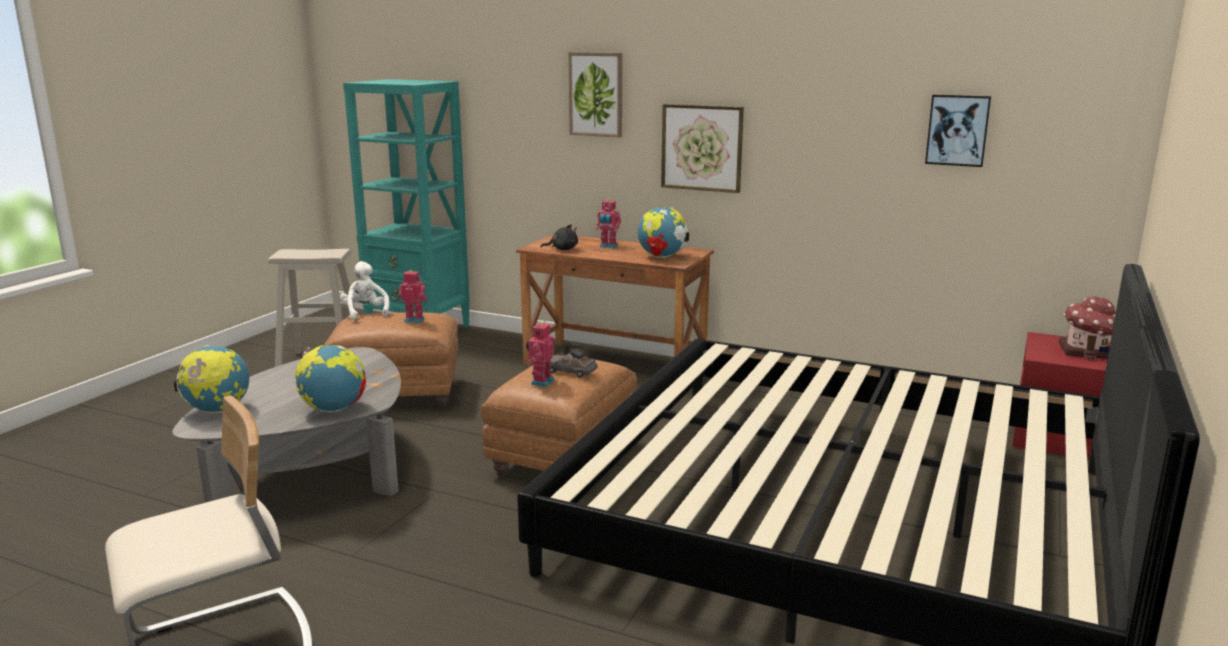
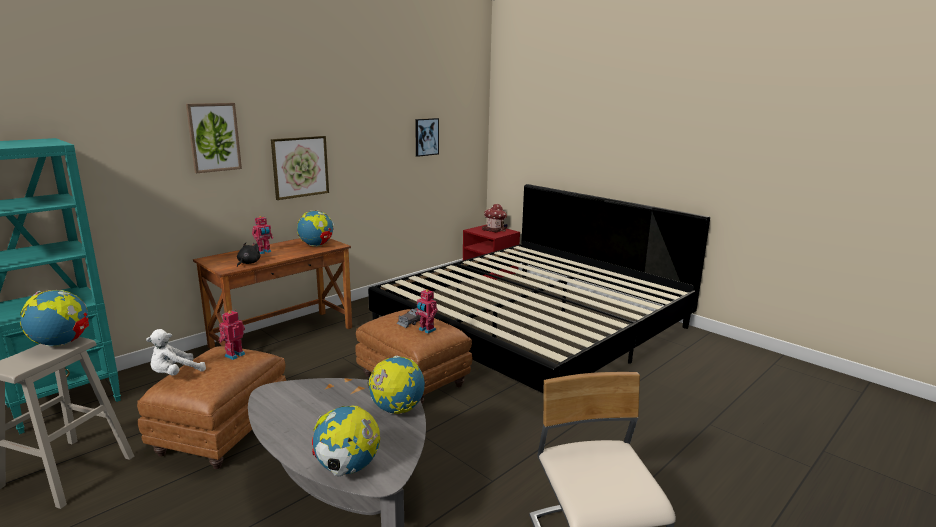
camera: 70 degrees left, 0 degrees up
(329, 252) = (61, 343): none -> globe
(365, 313) = (175, 374): white plush toy -> white plush toy turned 45 degrees counterclockwise

